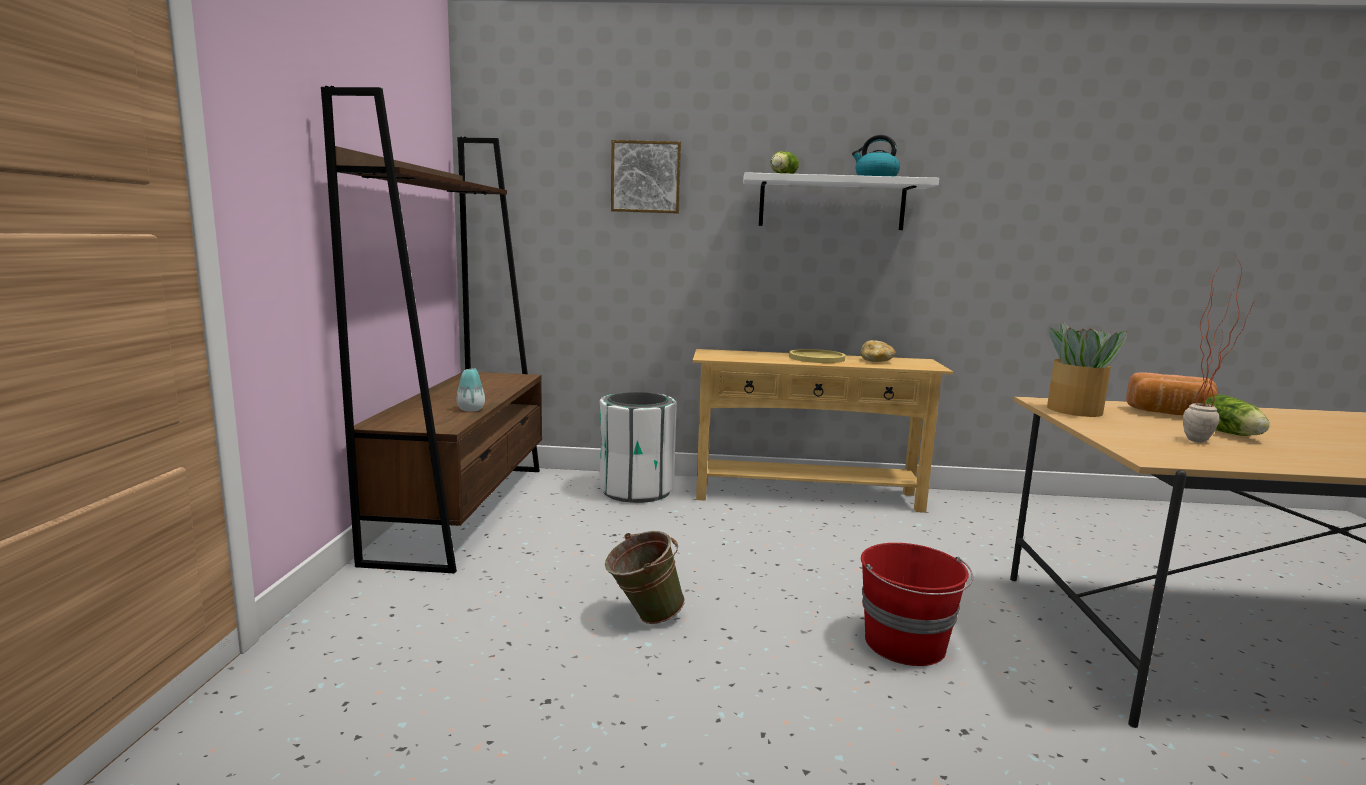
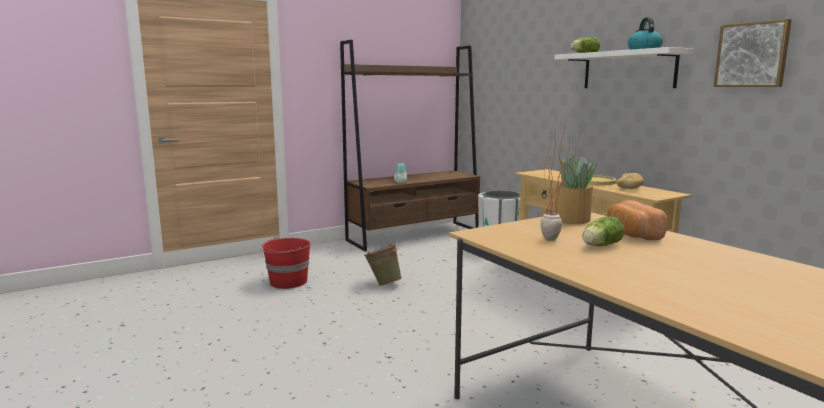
camera: 55 degrees right, 0 degrees up
(646, 177) = (531, 60): picture -> picture (752, 55)
(906, 644) = (448, 333): red bucket -> red bucket (287, 282)

